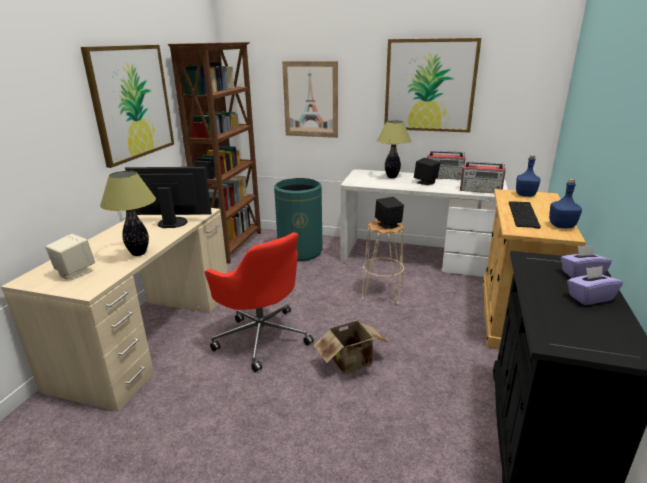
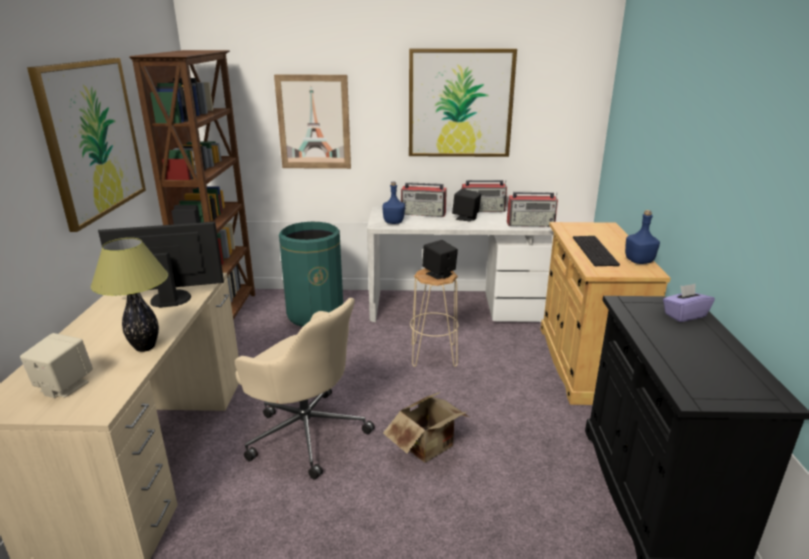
camera: 15 degrees left, 0 degrees up
(261, 336) = (306, 432): red office chair -> beige office chair
(392, 177) = (424, 213): table lamp -> radio
(525, 195) = (585, 227): blue bottle -> blue bottle (393, 222)
(589, 297) = (704, 341): purple tissue box -> none

